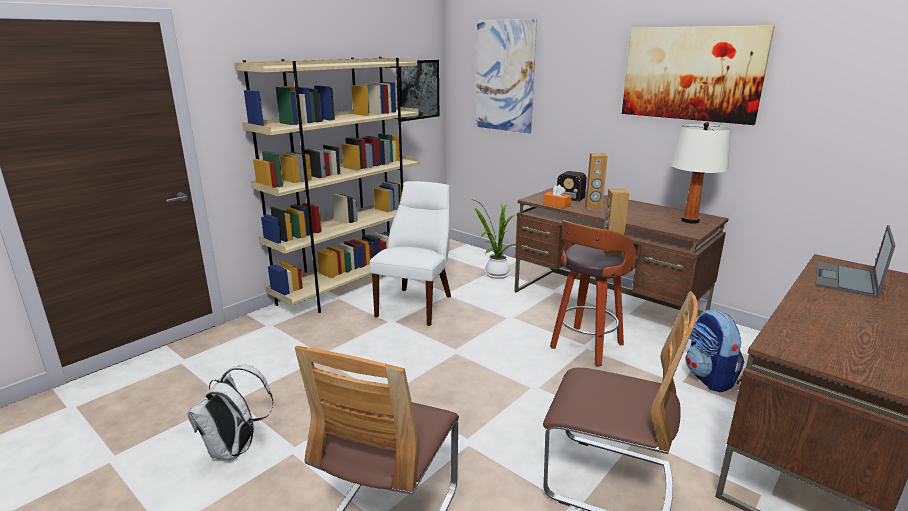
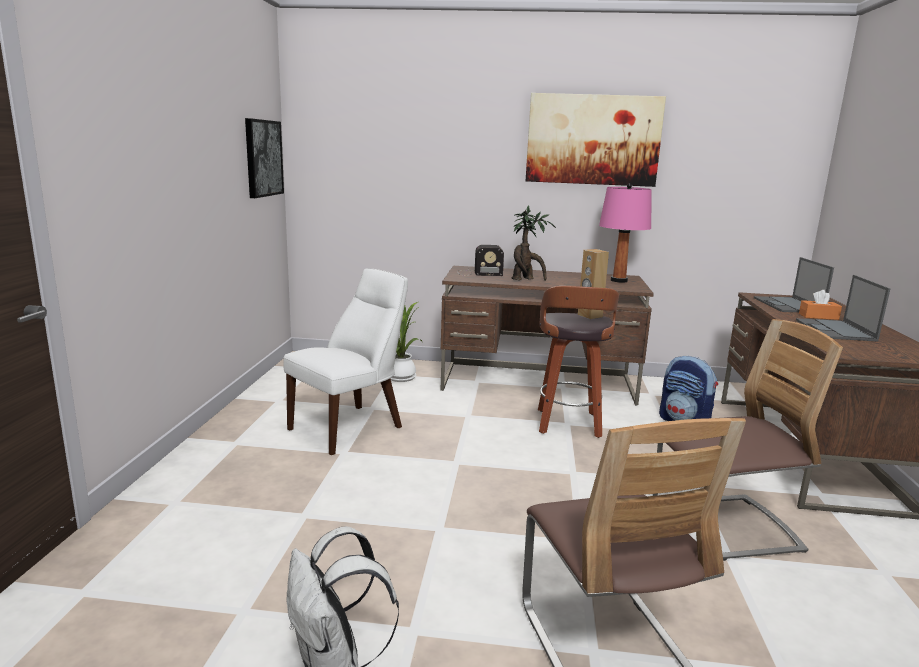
camera: 35 degrees left, 5 degrees down
(351, 286) = (238, 427): beige bookcase -> none
(417, 304) = (350, 427): white chair -> white chair turned 60 degrees clockwise
(504, 76) = (374, 143): picture -> none
(556, 205) = (489, 281): orange tissue box -> orange tissue box (818, 316)
(593, 208) = (526, 280): brown speaker -> potted plant
(690, 220) = (618, 280): white table lamp -> pink table lamp
(837, 321) = (835, 330): none -> laptop

